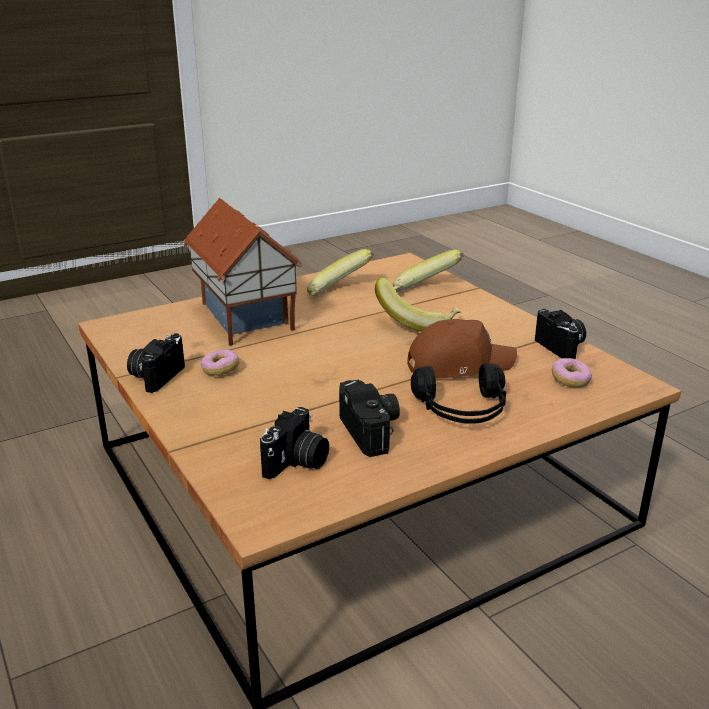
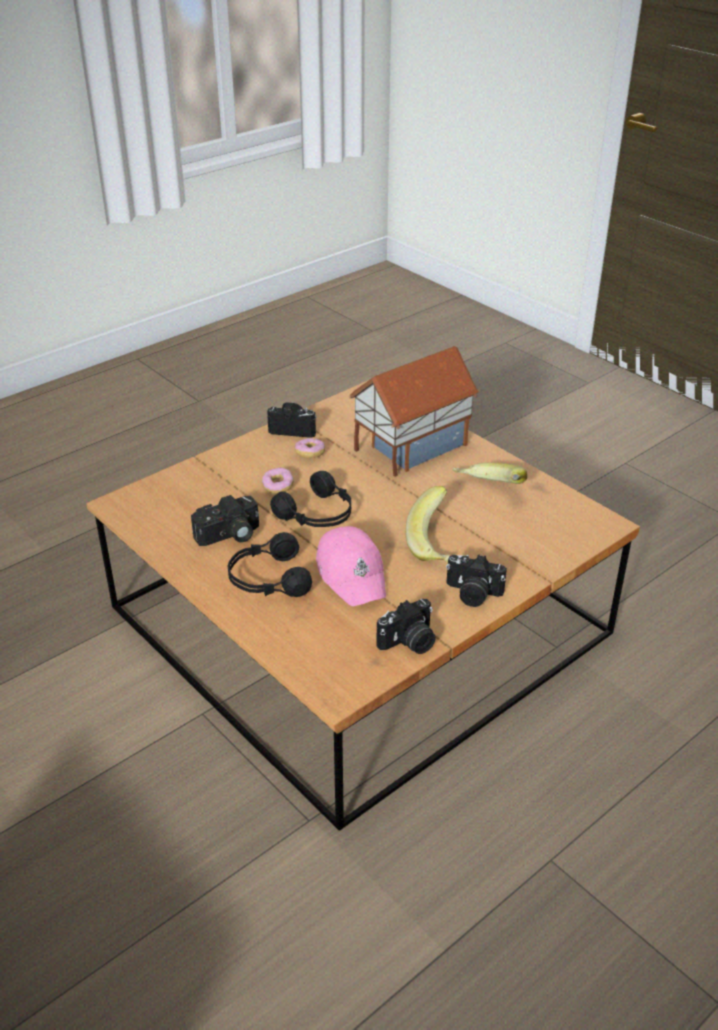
camera: 80 degrees right, 10 degrees up
(297, 463) = (183, 508): camera -> camera (472, 594)
(348, 374) = (318, 515): none -> black headphones
(424, 291) = (520, 543): banana -> none
(458, 364) = (352, 574): brown cap -> pink cap
(570, 380) = (335, 645): donut -> donut (278, 486)

